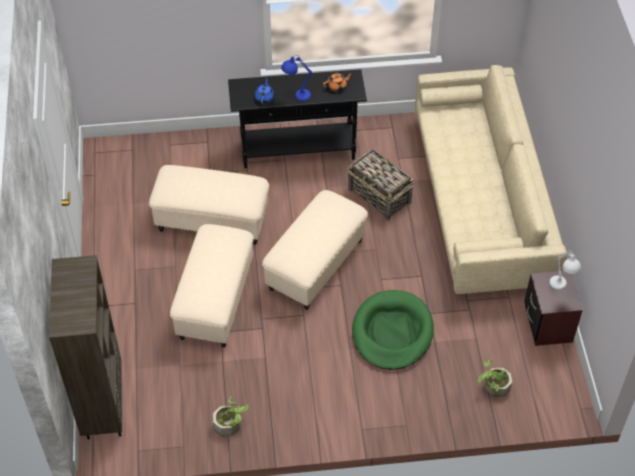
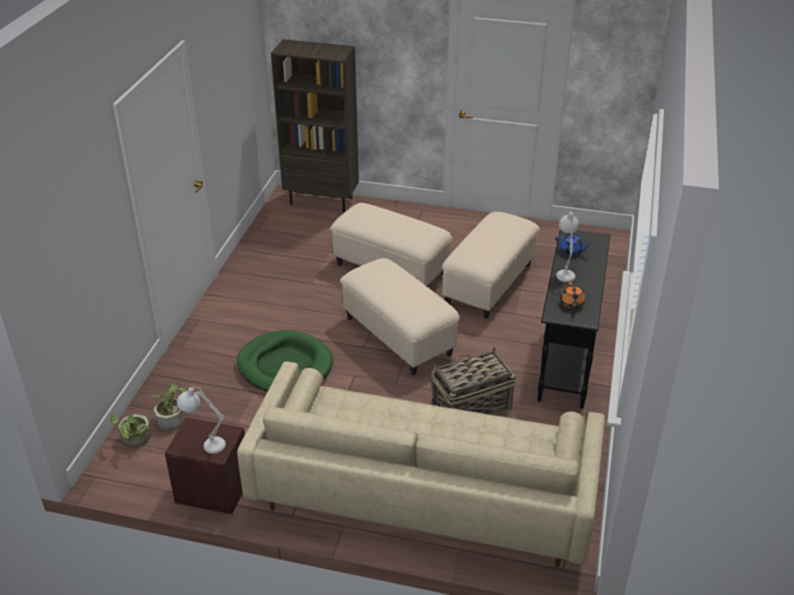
camera: 110 degrees right, 15 degrees down
(230, 424) = (260, 253): potted plant -> potted plant (134, 440)
(296, 96) = (565, 271): blue table lamp -> white table lamp

